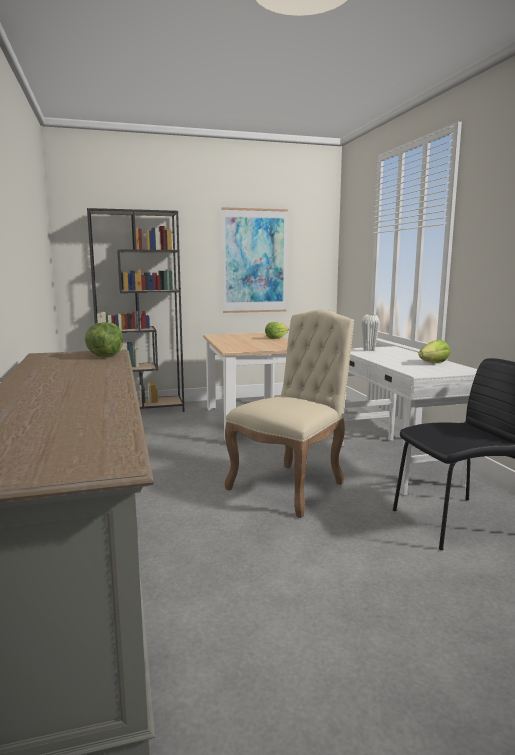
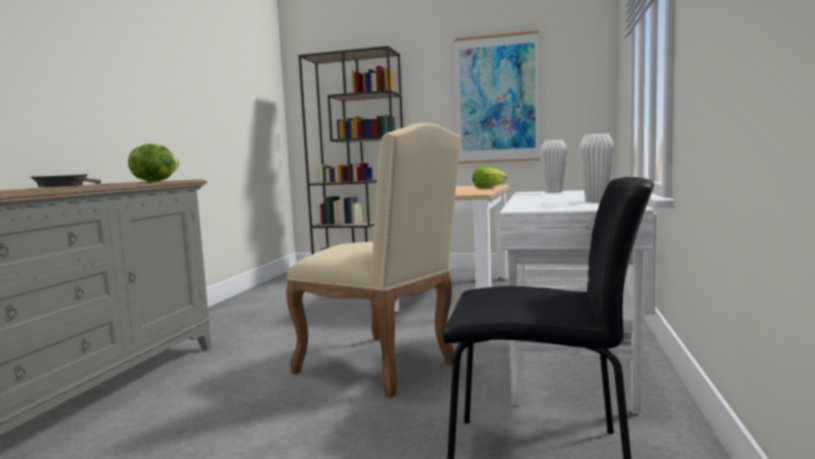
camera: 30 degrees right, 5 degrees down
(43, 367) = (64, 186): none -> brown frying pan
(291, 486) = (381, 367): beige chair -> beige chair turned 60 degrees clockwise
(434, 363) = (596, 201): lettuce -> white vase

